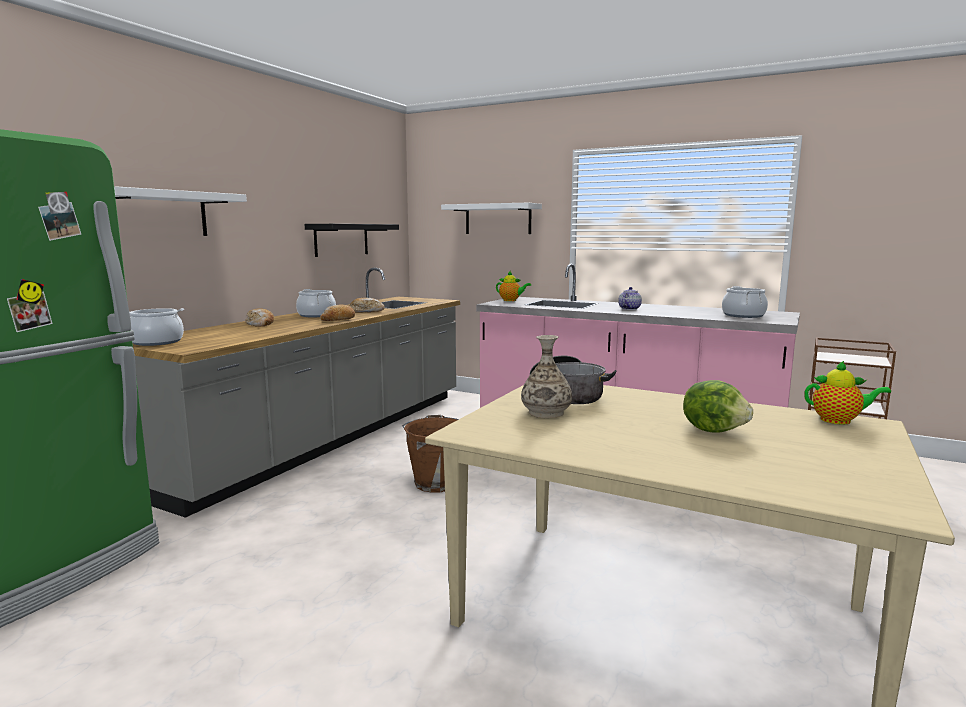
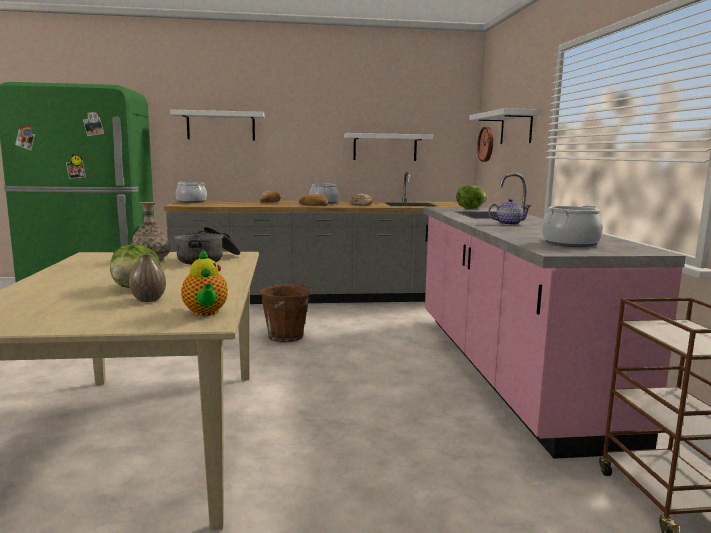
camera: 55 degrees right, 0 degrees up
(341, 239) = (385, 147): black shelf -> white shelf
(432, 233) = (487, 144): none -> wall clock
(511, 300) = (470, 208): teapot -> lettuce
(777, 431) = (148, 300): none -> vase

